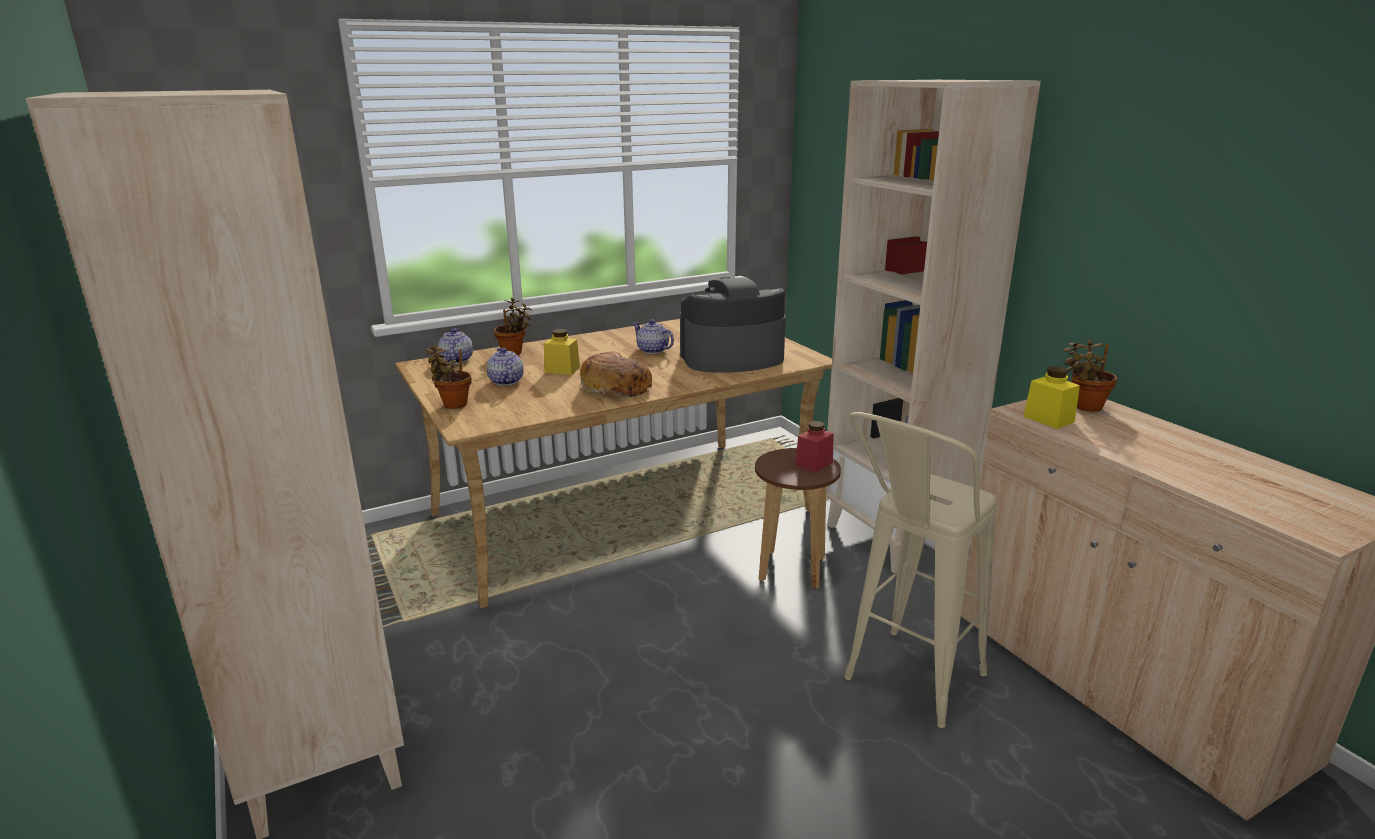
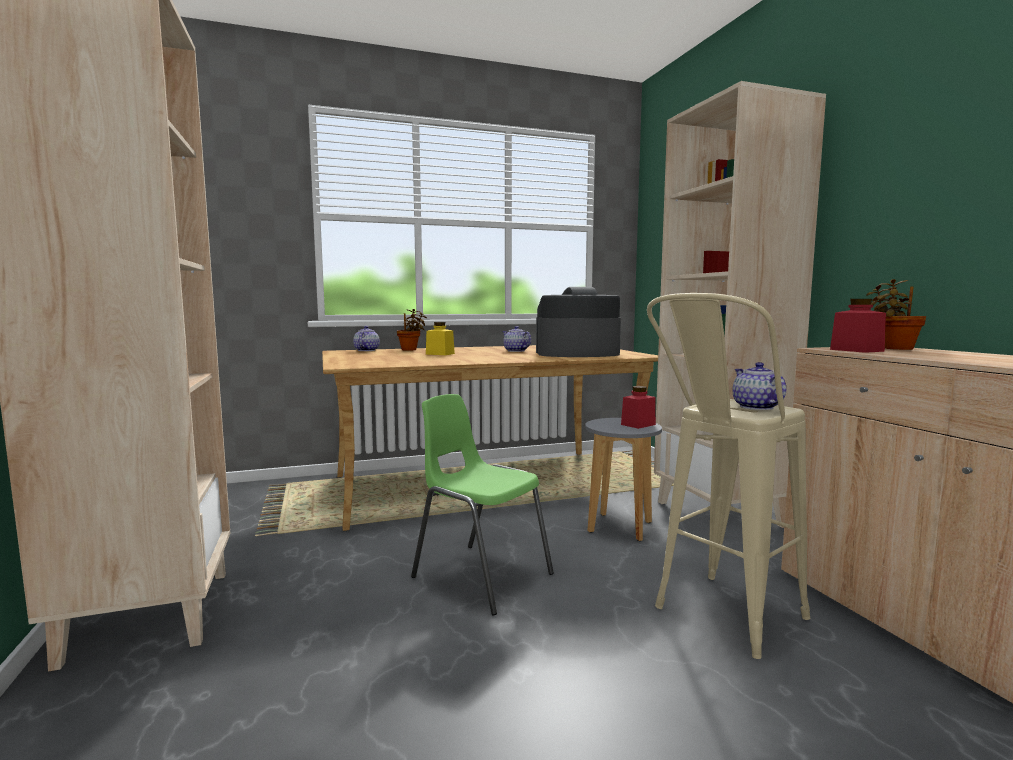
camera: 10 degrees right, 15 degrees down
(453, 404) = (344, 360): potted plant -> none
(506, 381) = (393, 356): teapot -> teapot (756, 407)
(617, 387) = (476, 358): bread -> none
(661, 657) = (481, 575): none -> green chair
(792, 569) = (620, 527): brown stool -> grey stool
(1048, 419) = (856, 350): yellow jar -> red jar

